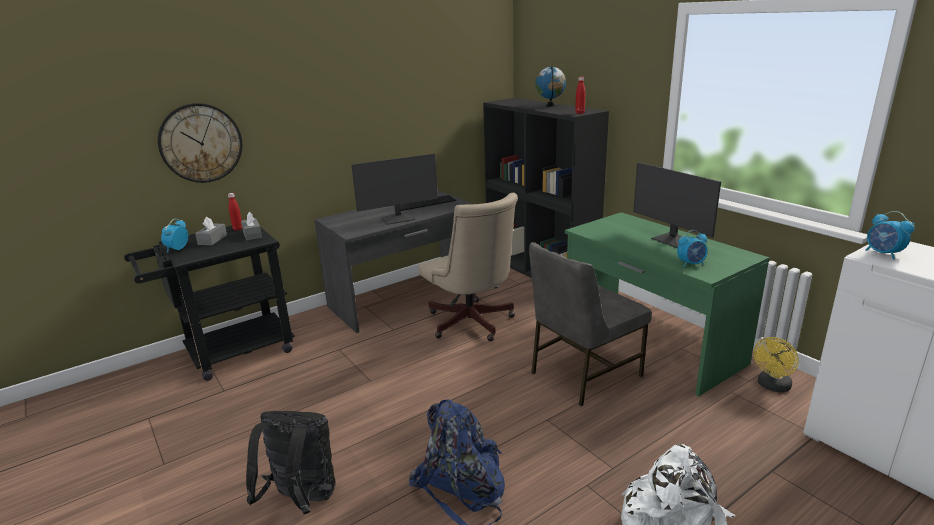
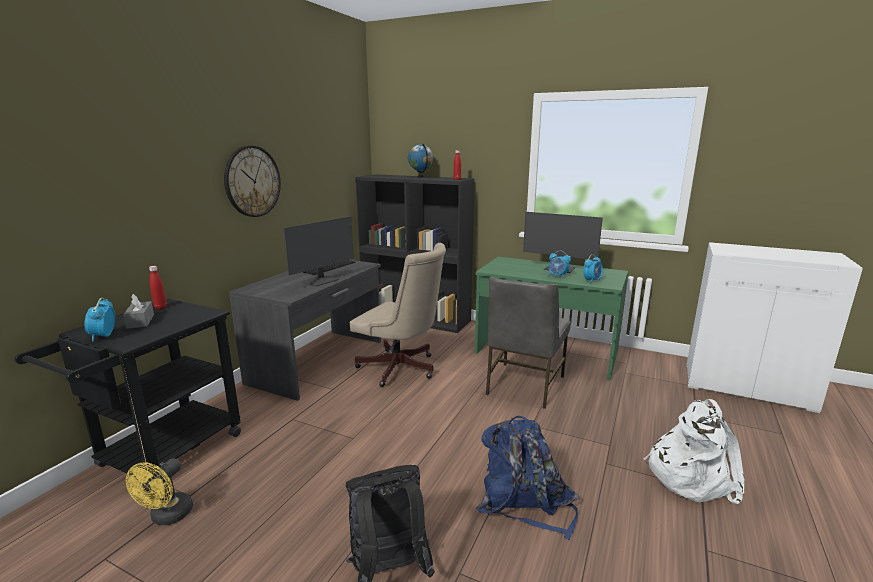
camera: 30 degrees left, 5 degrees down
(201, 143) = (109, 209): wall clock -> wall clock (252, 181)
(252, 234) = (188, 310): grey tissue box -> none
(772, 386) = (642, 363): yellow fan -> yellow fan (167, 517)
(883, 254) = (727, 250): alarm clock -> alarm clock (557, 276)

